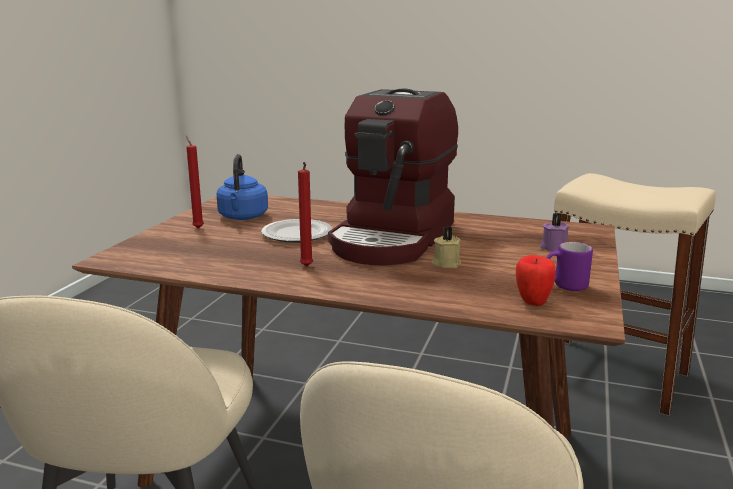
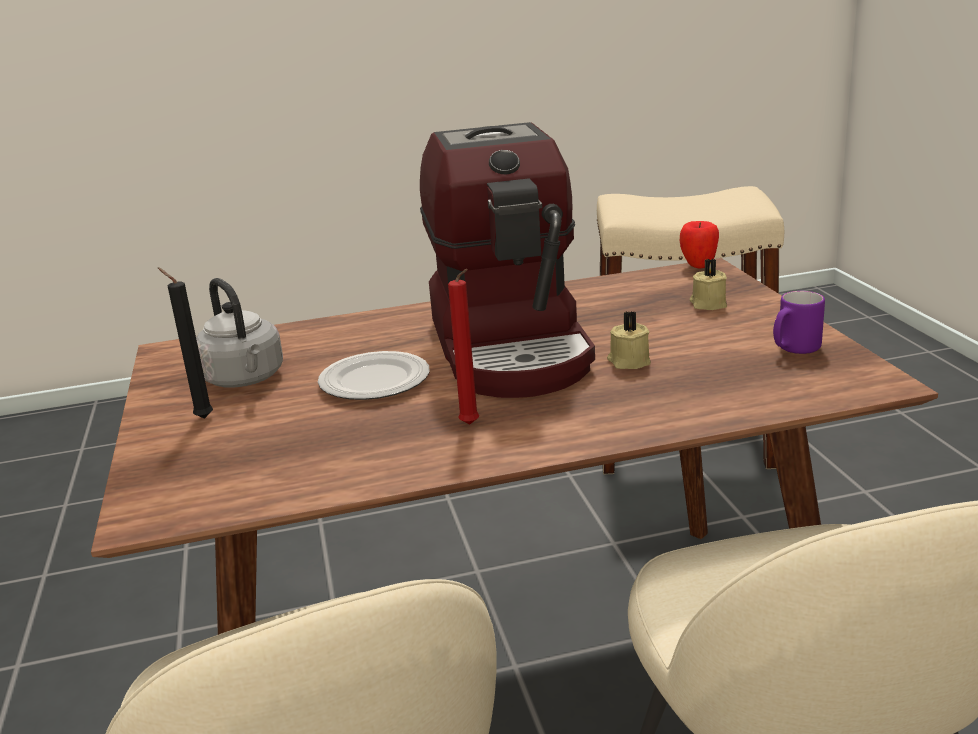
camera: 30 degrees left, 5 degrees up
(197, 228) = (201, 418): red candle -> black candle
(242, 217) = (245, 379): blue kettle -> grey kettle
(532, 302) = (795, 381): apple -> apple (698, 266)
(553, 247) = (708, 304): purple candle -> beige candle

